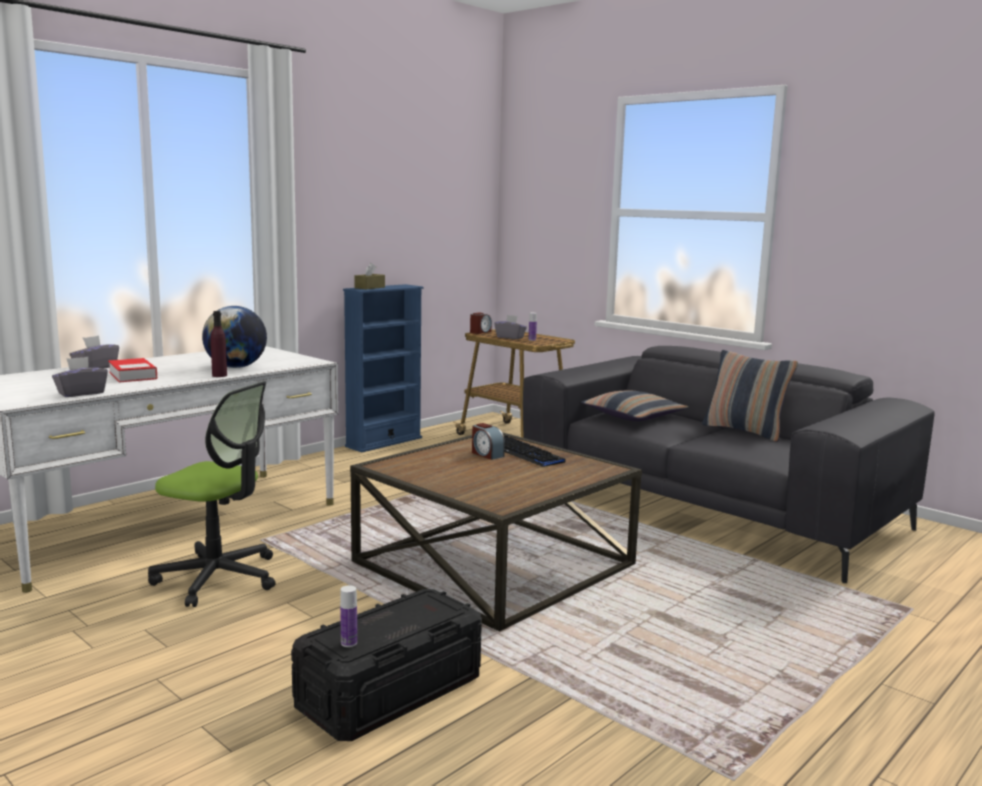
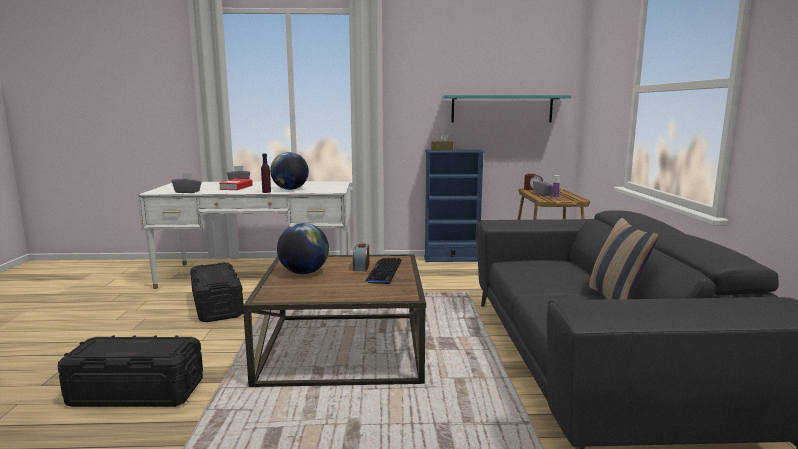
camera: 45 degrees right, 0 degrees up
(218, 578) = (217, 306): office chair -> black storage box
(349, 643) = (92, 348): bottle -> none
(424, 228) = (502, 109): none -> turquoise shelf
(449, 474) = (304, 273): none -> globe
(633, 416) = (543, 267): pillow -> none

